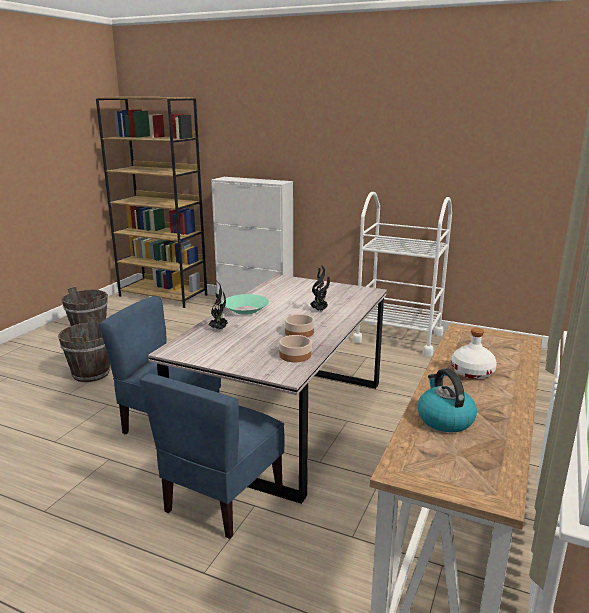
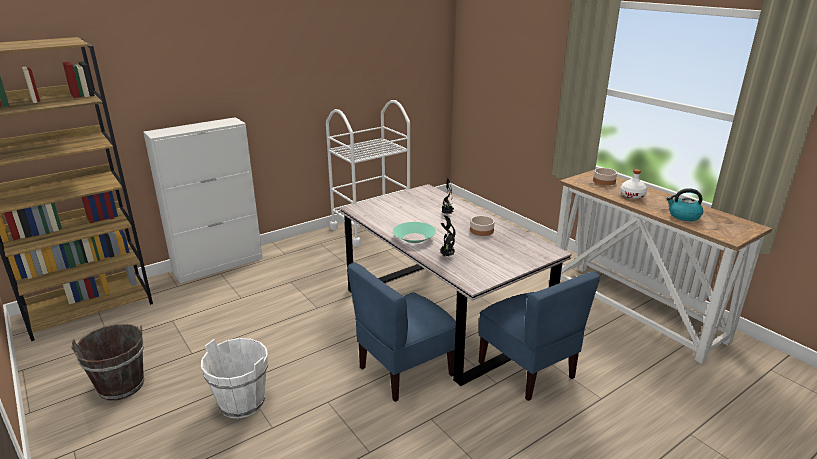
camera: 60 degrees left, 5 degrees up
(91, 374) = (241, 403): brown bucket -> white bucket
(294, 355) = (521, 242): bowl -> bowl (604, 181)

